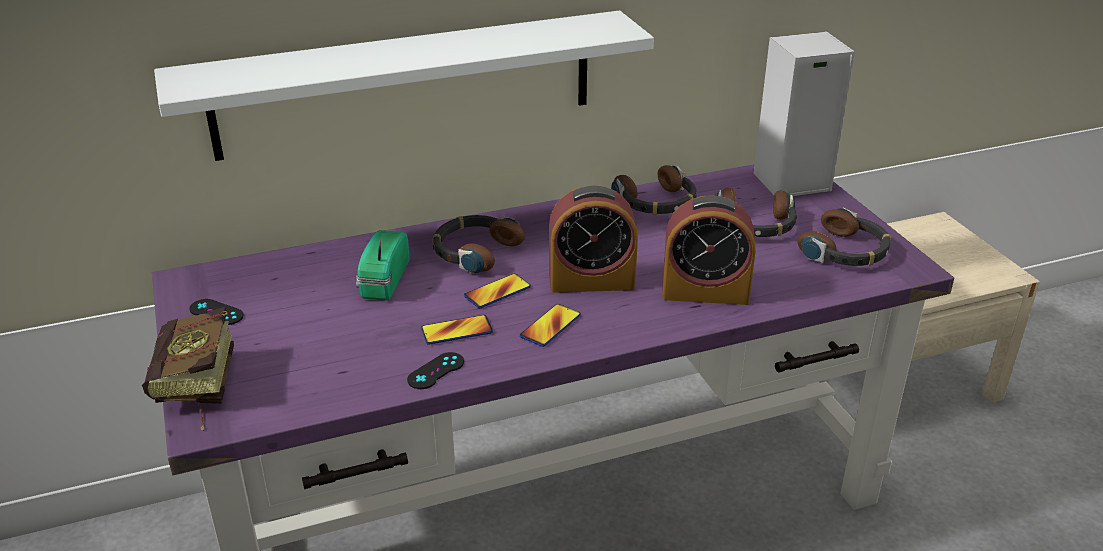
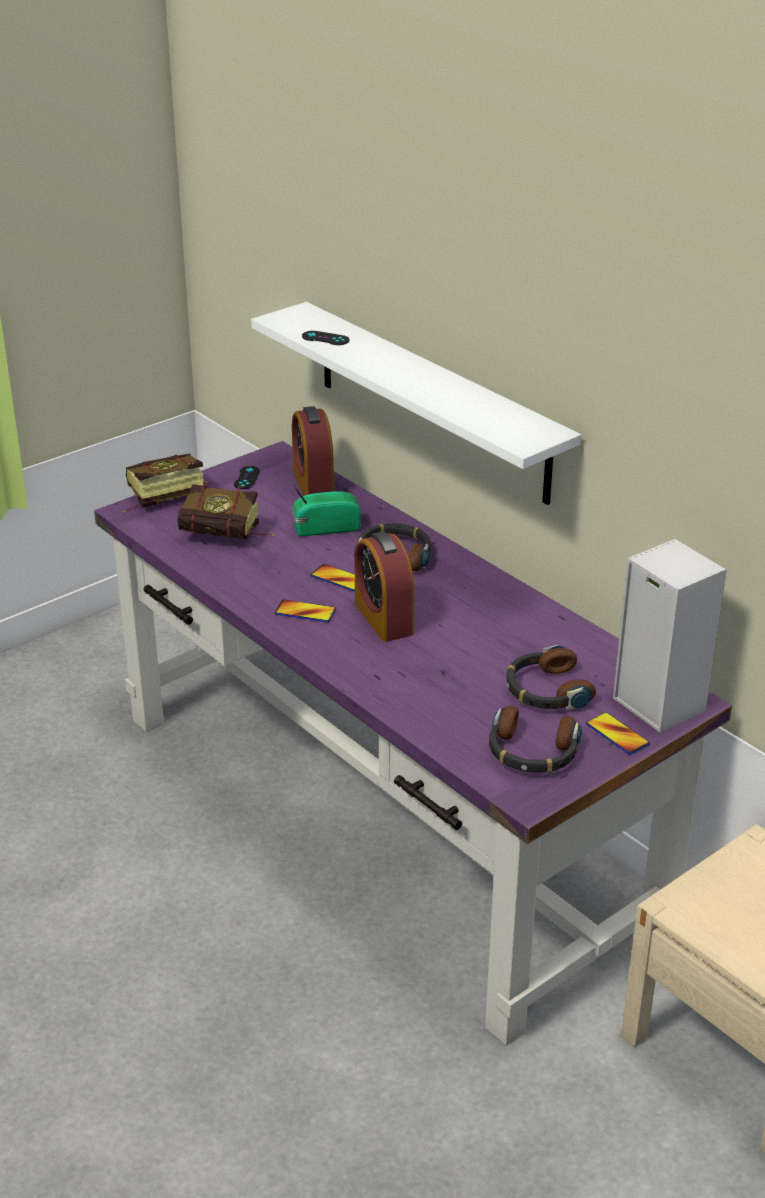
camera: 70 degrees right, 0 degrees up
(346, 351) = (228, 537): none -> book
(436, 371) = (222, 577): black game controller -> black game controller (325, 338)
(457, 331) = (276, 574): phone -> phone (617, 734)
(656, 202) = (547, 628): headphones -> none
(705, 292) = (402, 678): alarm clock -> alarm clock (313, 484)

